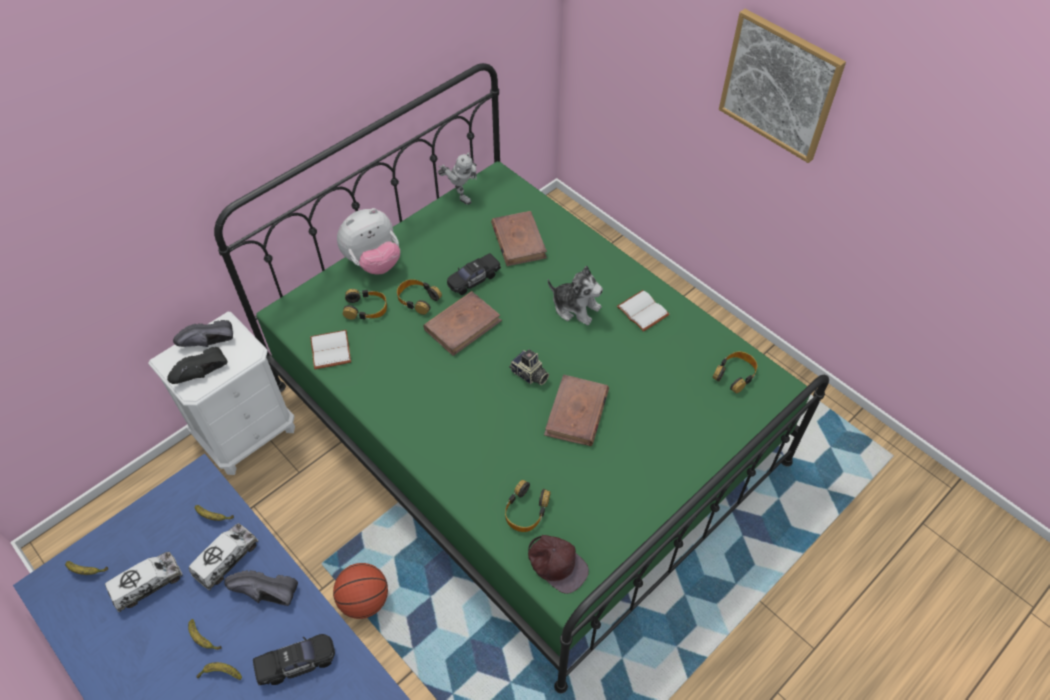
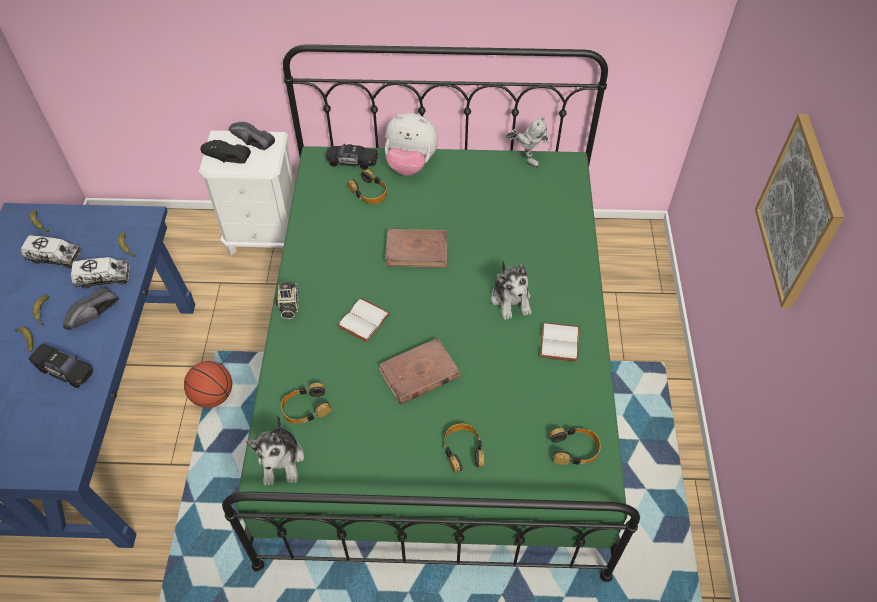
camera: 45 degrees right, 0 degrees up
(263, 595) = (96, 316): black shoe -> black shoe turned 105 degrees counterclockwise
(329, 350) = (315, 202): white book -> white book (363, 319)
(418, 299) = (409, 210): headphones -> headphones (463, 450)
(459, 194) = (526, 158): toy robot -> toy robot turned 45 degrees counterclockwise
(473, 279) = (462, 225): black toy car -> black toy car (352, 161)
(518, 241) = (528, 221): brown book -> none
(529, 375) = (419, 320): camera -> camera (288, 306)
(557, 563) = (281, 460): brown cap -> plush toy

